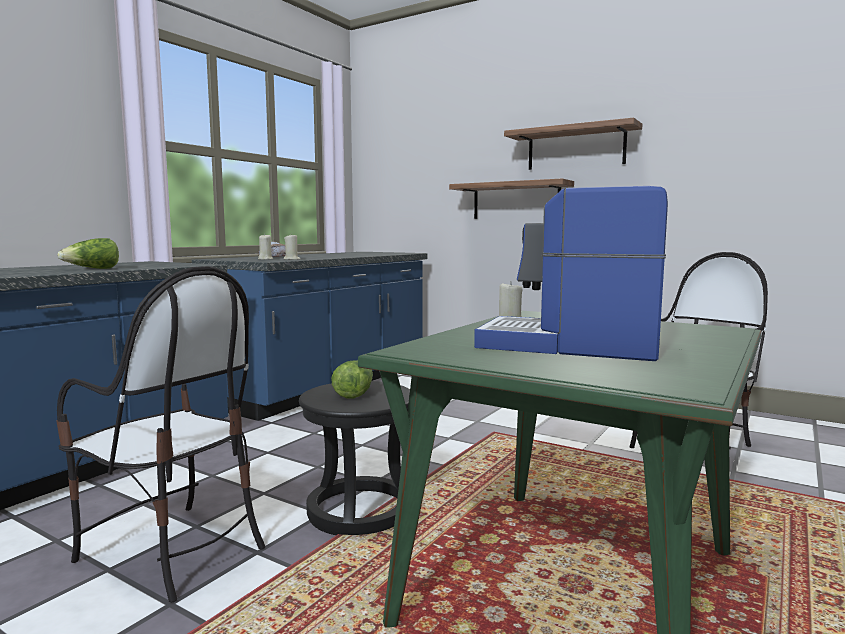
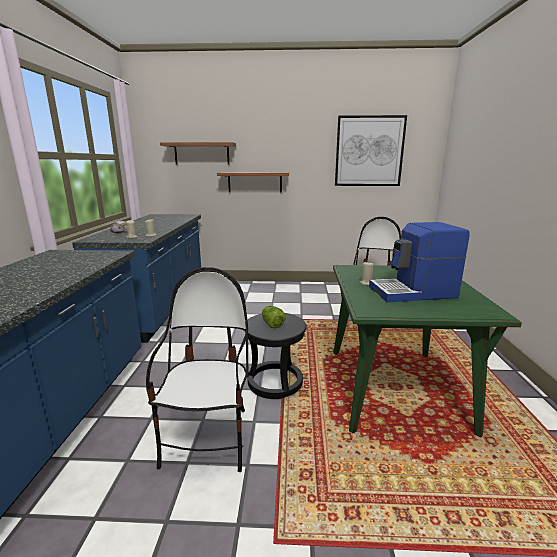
camera: 30 degrees left, 10 degrees up
(92, 269) = (62, 273): lettuce -> none
(172, 551) = (209, 438): chair -> chair turned 90 degrees counterclockwise
(575, 148) = (289, 153): shelf -> shelf (201, 153)
(736, 132) = (369, 151): none -> picture

